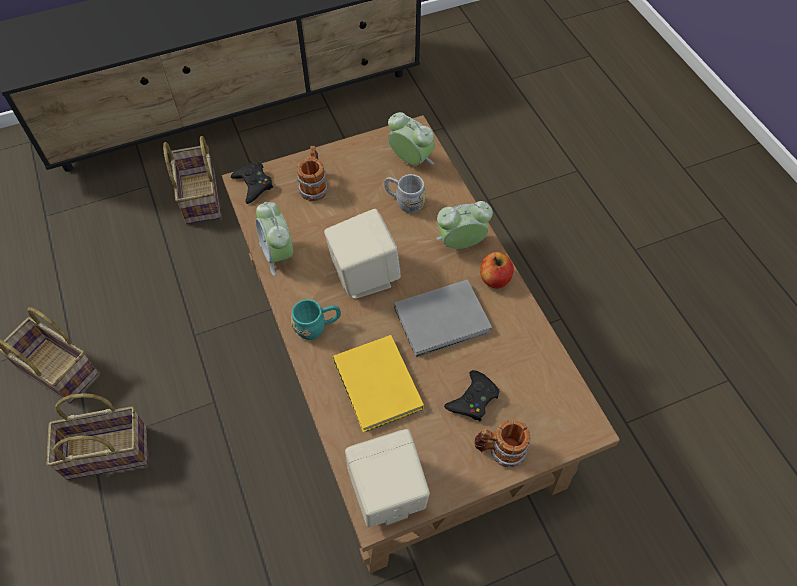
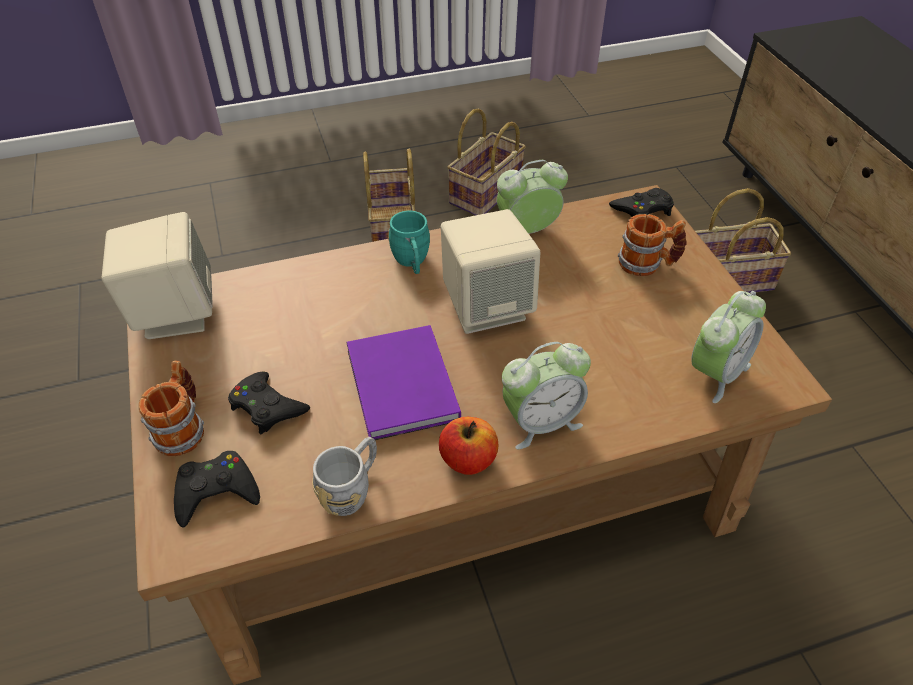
camera: 95 degrees right, 10 degrees down
(377, 387) = (314, 312): yellow book -> none
(404, 202) = (624, 359): grey mug -> grey mug (352, 489)
(444, 320) = (401, 388): grey book -> purple book
(460, 244) = (541, 422): alarm clock -> alarm clock turned 75 degrees clockwise
(545, 413) = (216, 492): none -> black game controller

